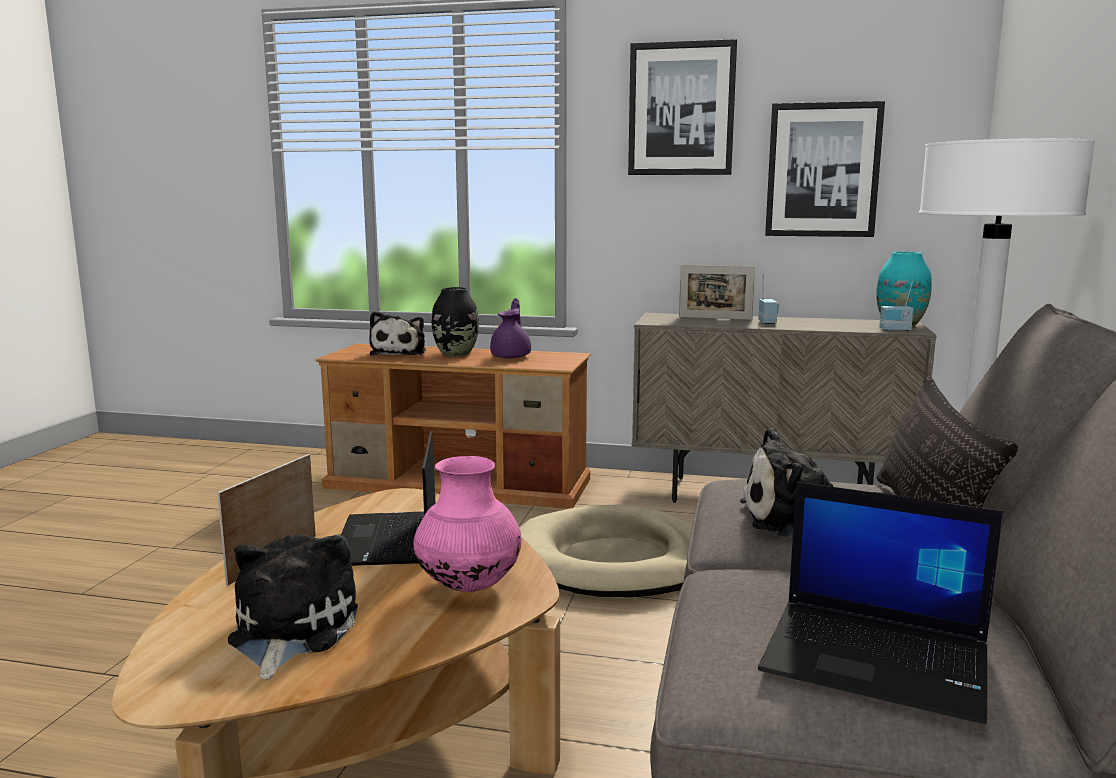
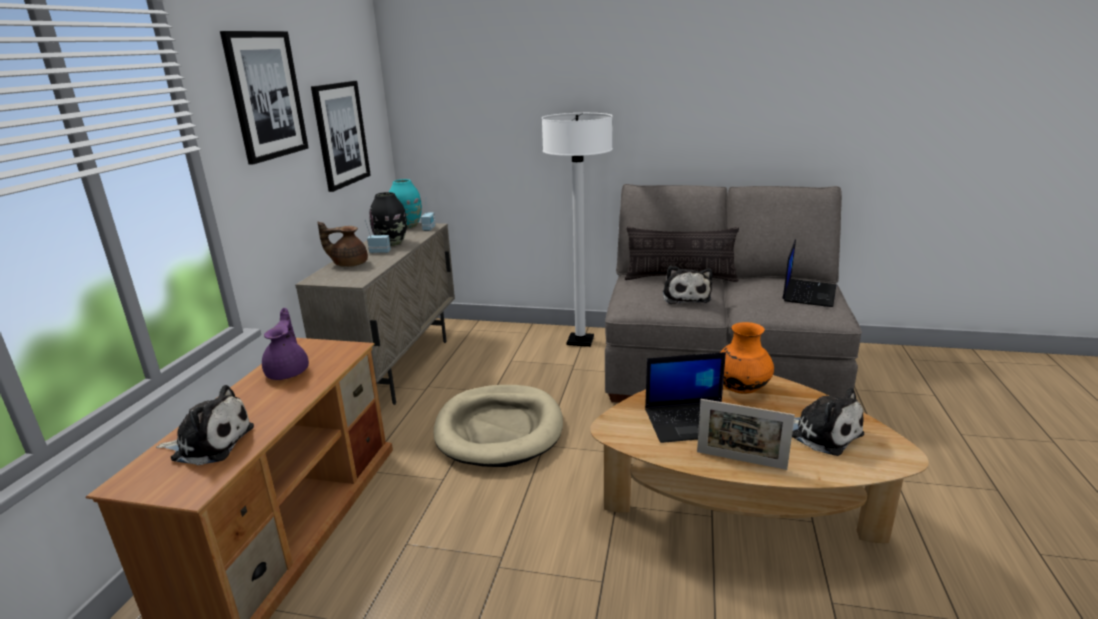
camera: 90 degrees left, 10 degrees up
(290, 631) = (822, 433): plush toy -> plush toy turned 135 degrees counterclockwise
(456, 354) = (250, 404): black vase -> black vase (391, 243)
(469, 586) = (741, 389): pink vase -> orange vase
(512, 356) = (289, 372): purple teapot -> purple teapot turned 75 degrees clockwise
(715, 318) = (349, 264): picture frame -> brown teapot

